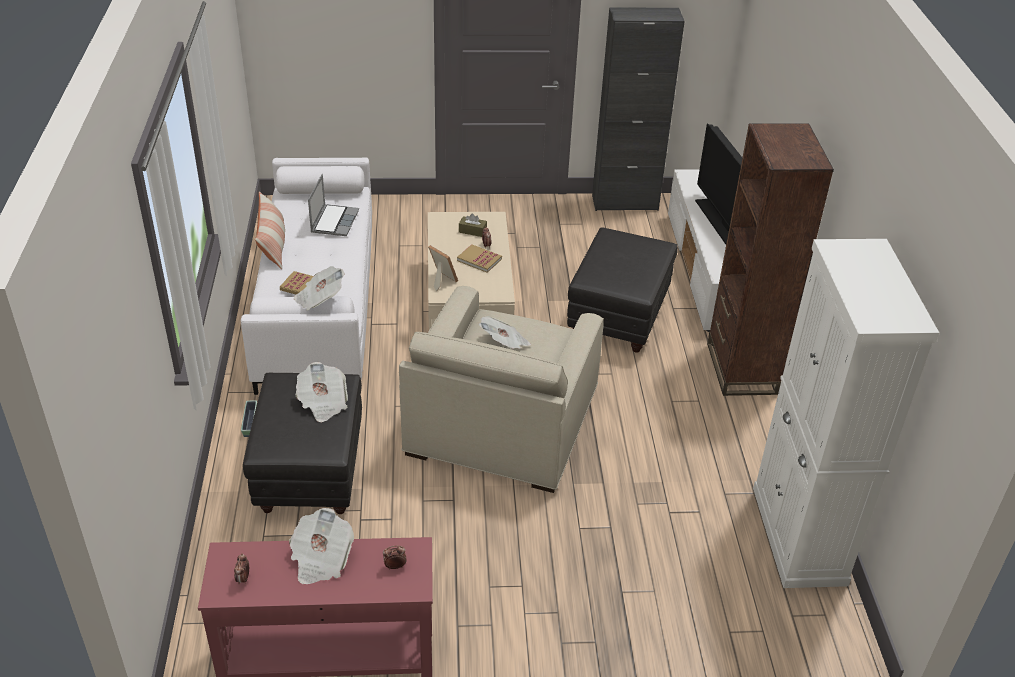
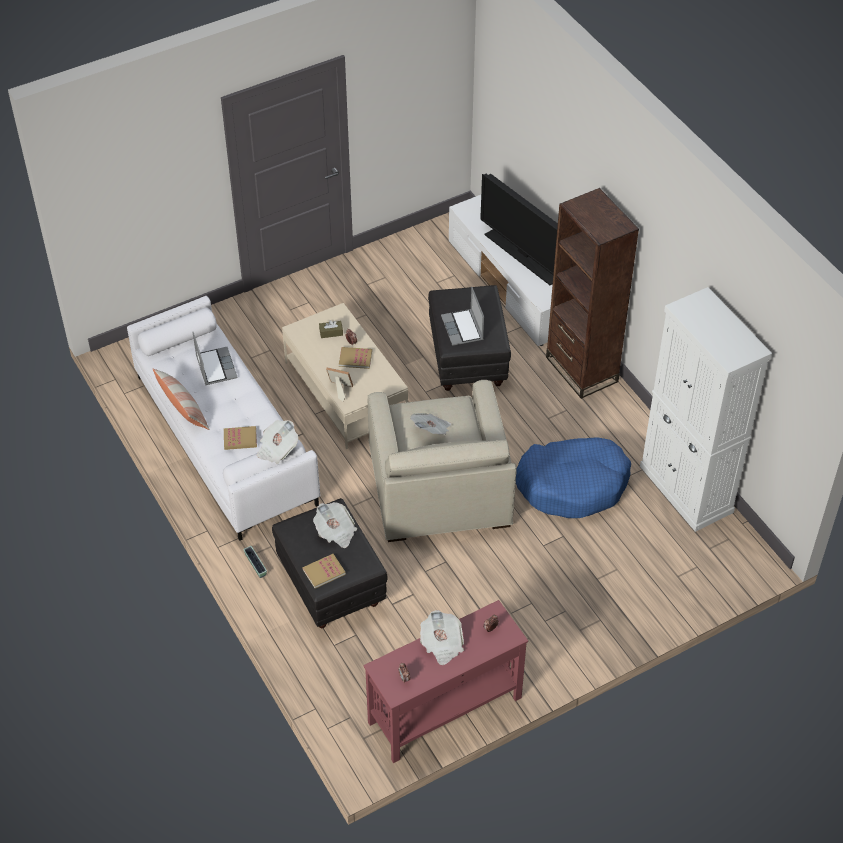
camera: 25 degrees left, 10 degrees up
(276, 437) = (324, 572): none -> book
(611, 268) = (463, 328): none -> laptop
(625, 203) = (406, 241): black cabinet -> none
(657, 477) = (573, 485): none -> blue dog bed

